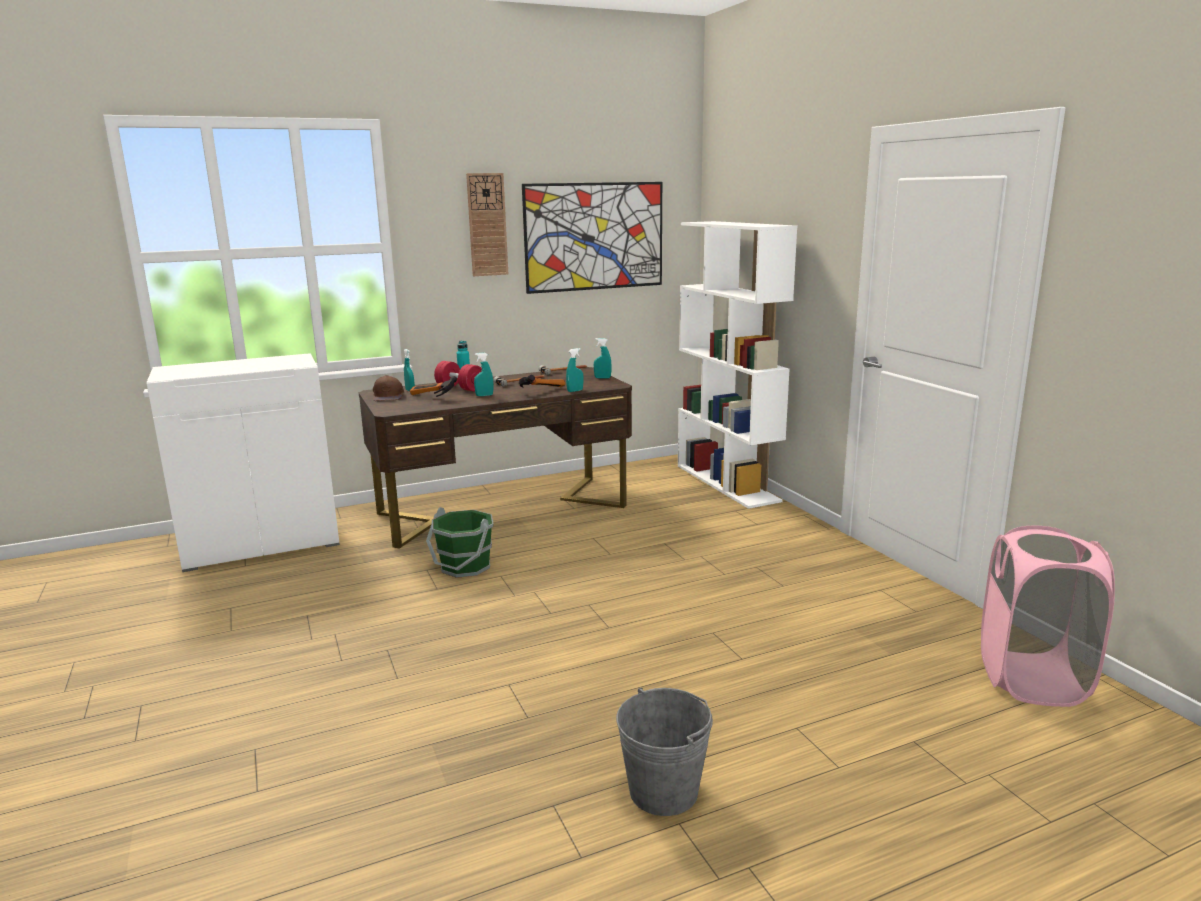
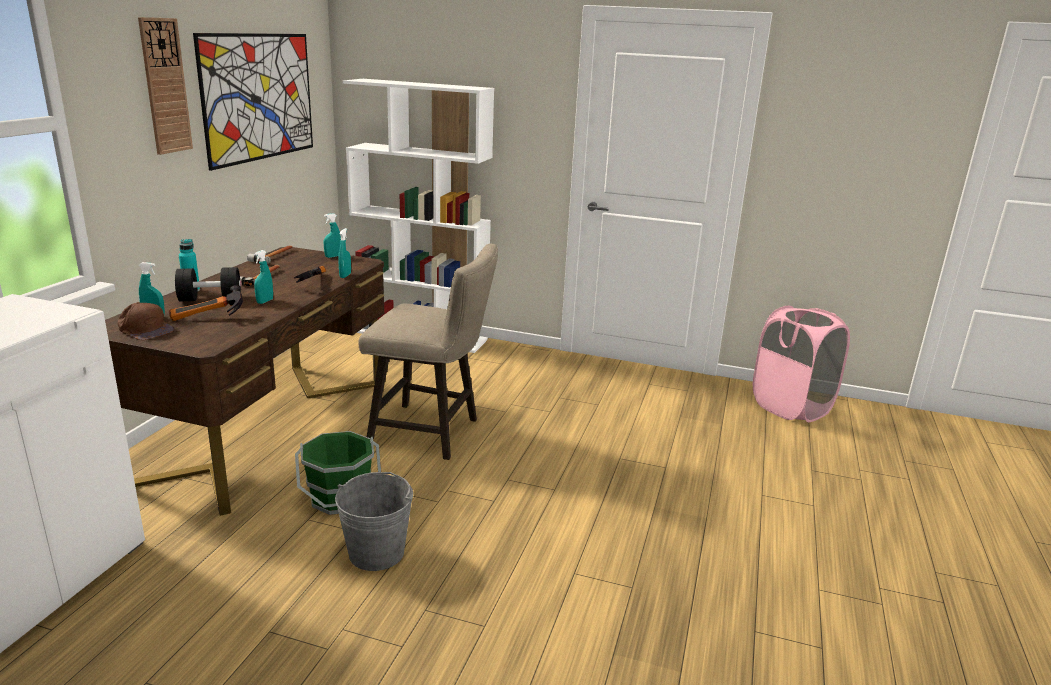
camera: 50 degrees left, 5 degrees up
(460, 388) = (210, 299): red dumbbell -> black dumbbell
(597, 552) = (432, 433): none -> beige stool
(663, 791) = (781, 577): grey bucket -> grey bucket (376, 552)

